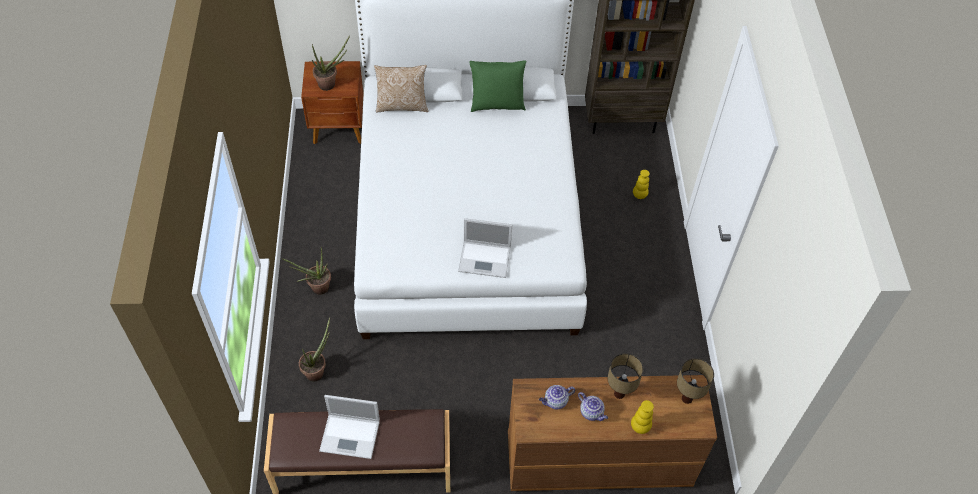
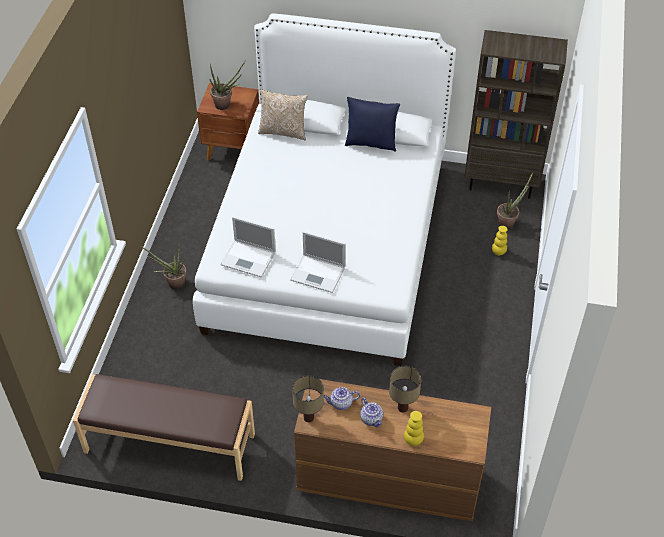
camera: 15 degrees right, 5 degrees down
(317, 370) = (153, 353): potted plant -> potted plant (508, 222)
(351, 436) = (156, 405): laptop -> laptop (249, 258)
(497, 104) = (371, 143): green pillow -> blue pillow
(686, 399) = (465, 424): table lamp -> table lamp (308, 418)

